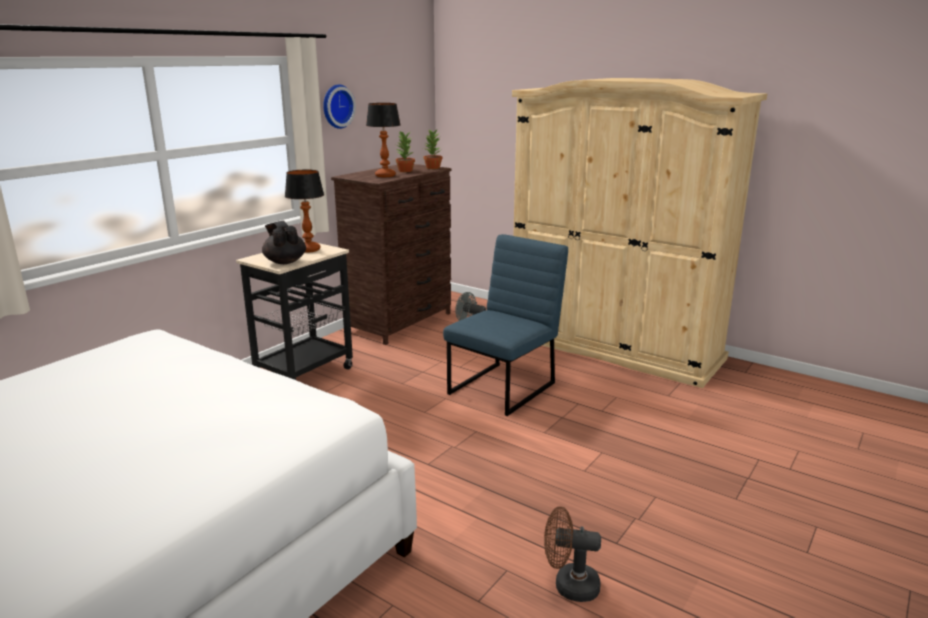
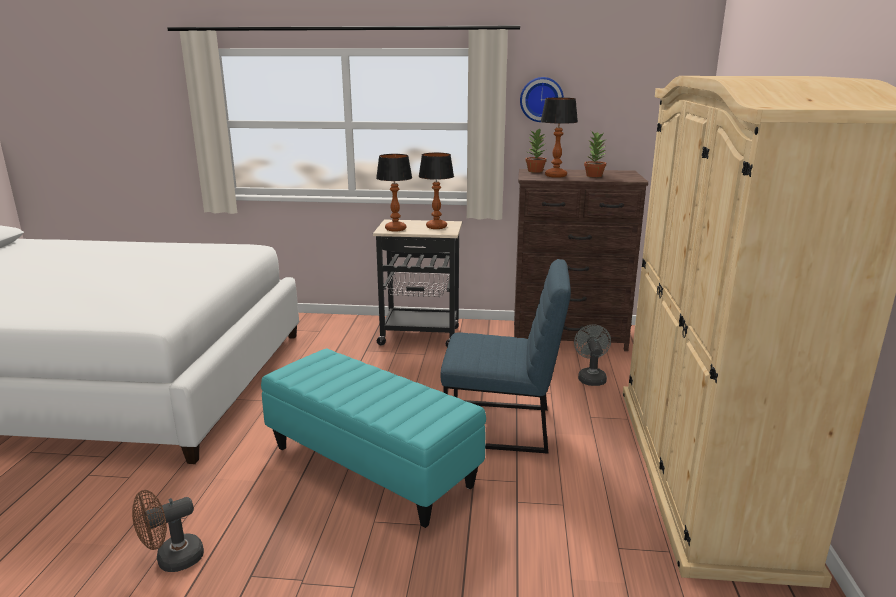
camera: 60 degrees right, 0 degrees up
(285, 262) = (396, 229): black teapot -> table lamp
(433, 168) = (631, 178): potted plant -> potted plant (535, 171)
(509, 453) = (372, 466): none -> turquoise ottoman
(569, 585) = (172, 560): brown fan -> brown fan turned 105 degrees counterclockwise

